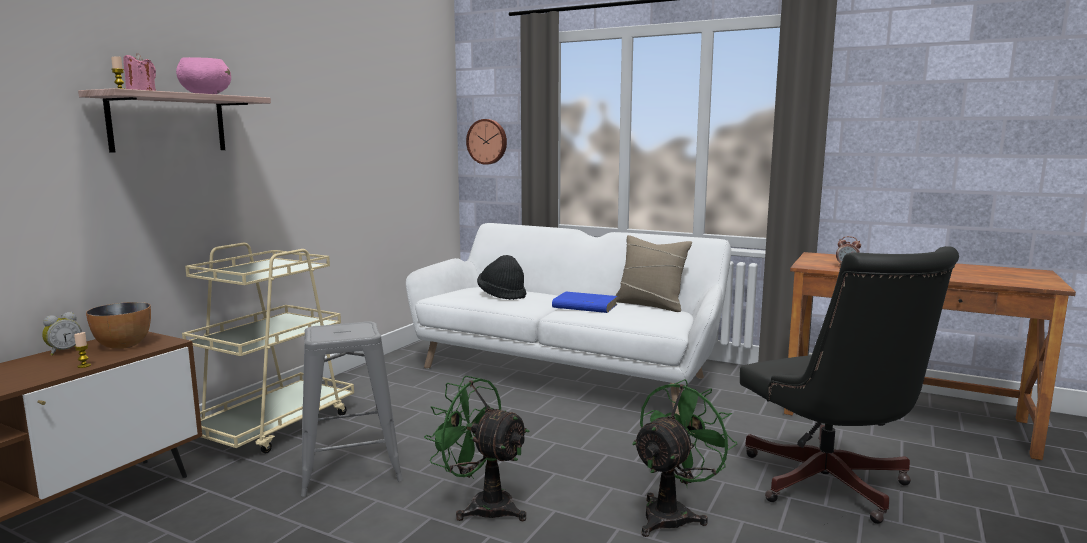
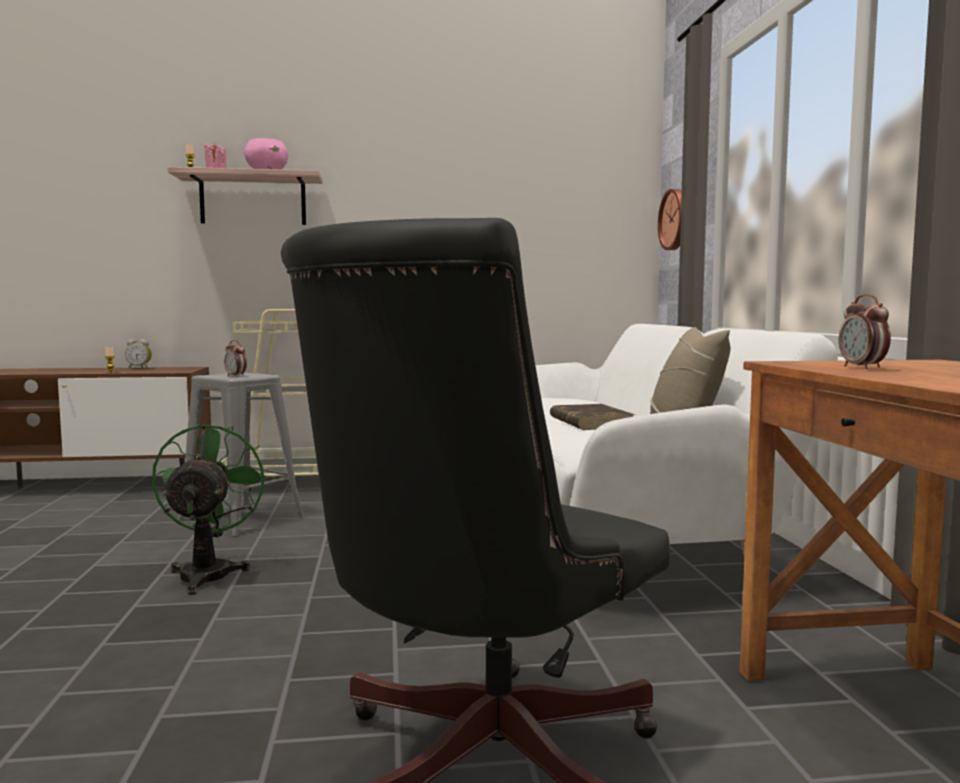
camera: 55 degrees right, 5 degrees down
(123, 345) = (163, 369): bowl -> none
(351, 332) = (236, 376): none -> alarm clock
(502, 295) = (560, 404): black hat -> none
(584, 306) = (590, 422): blue book -> brown book
(673, 514) = (264, 659): green fan -> none

